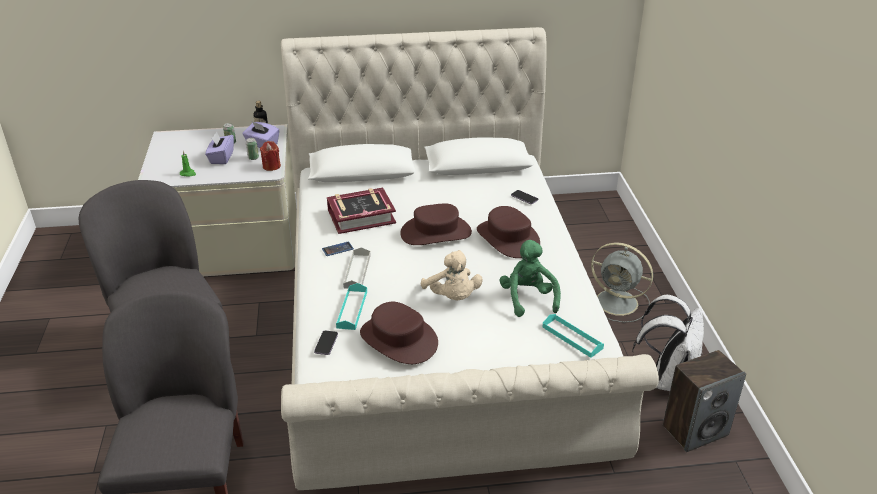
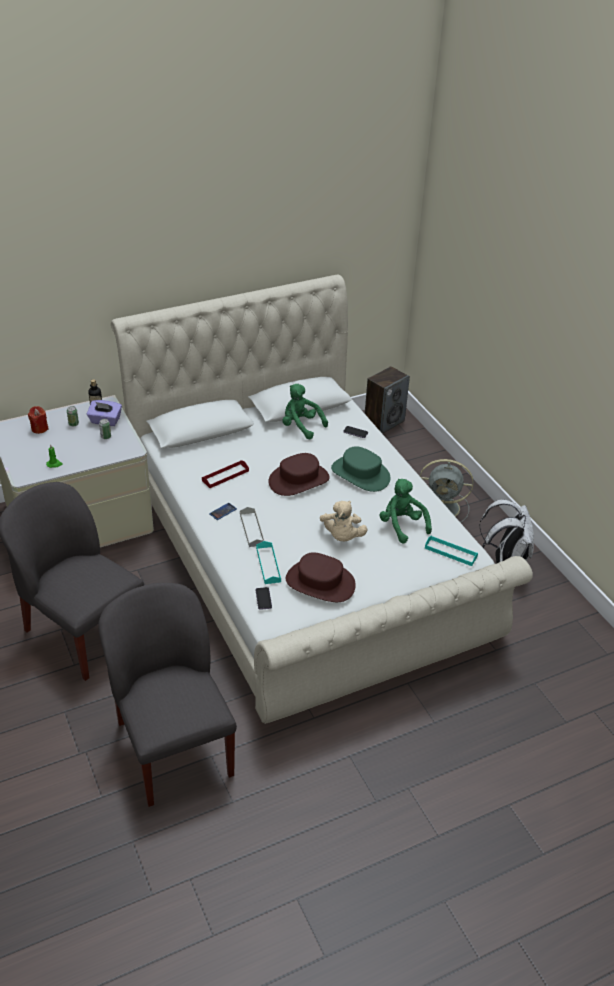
camera: 20 degrees left, 5 degrees up
(221, 158) = (75, 442): purple tissue box -> none
(271, 166) = (129, 443): red candle -> red candle (39, 428)
(361, 216) = (225, 476): book -> red tray
(452, 297) = (342, 536): beige plush toy -> beige plush toy turned 45 degrees clockwise
(468, 183) = (301, 426): none -> green plush toy
(508, 238) = (360, 474): brown hat -> green hat
(695, 430) = (540, 603): speaker -> speaker (384, 422)

